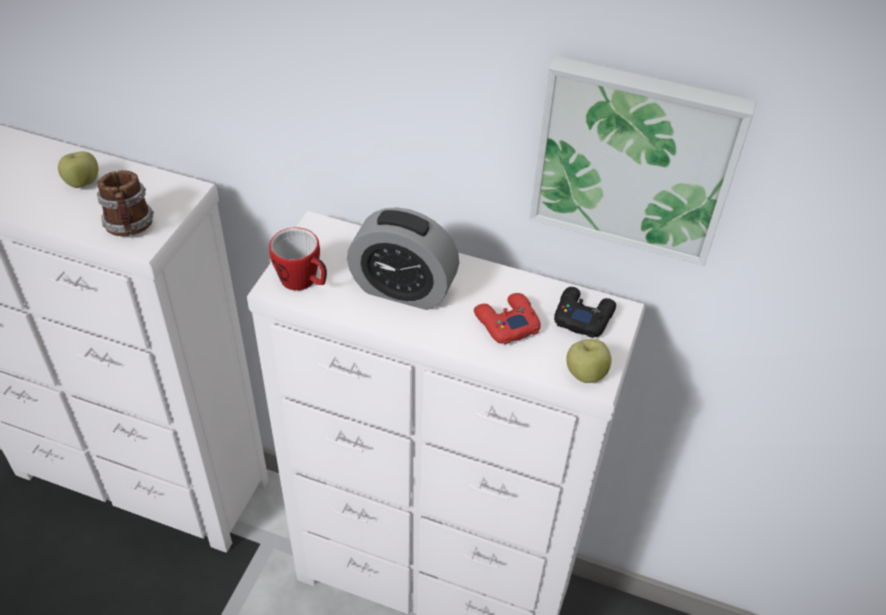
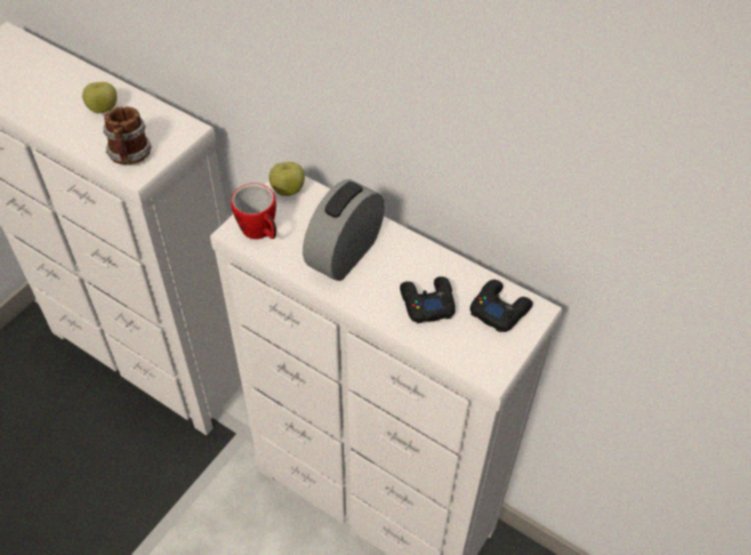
camera: 15 degrees right, 5 degrees up
(403, 289) = (345, 254): alarm clock -> alarm clock turned 90 degrees clockwise
(506, 323) = (427, 302): red game controller -> black game controller
(585, 374) = (483, 365): apple -> apple (288, 190)
(635, 158) = (560, 177): picture -> none

